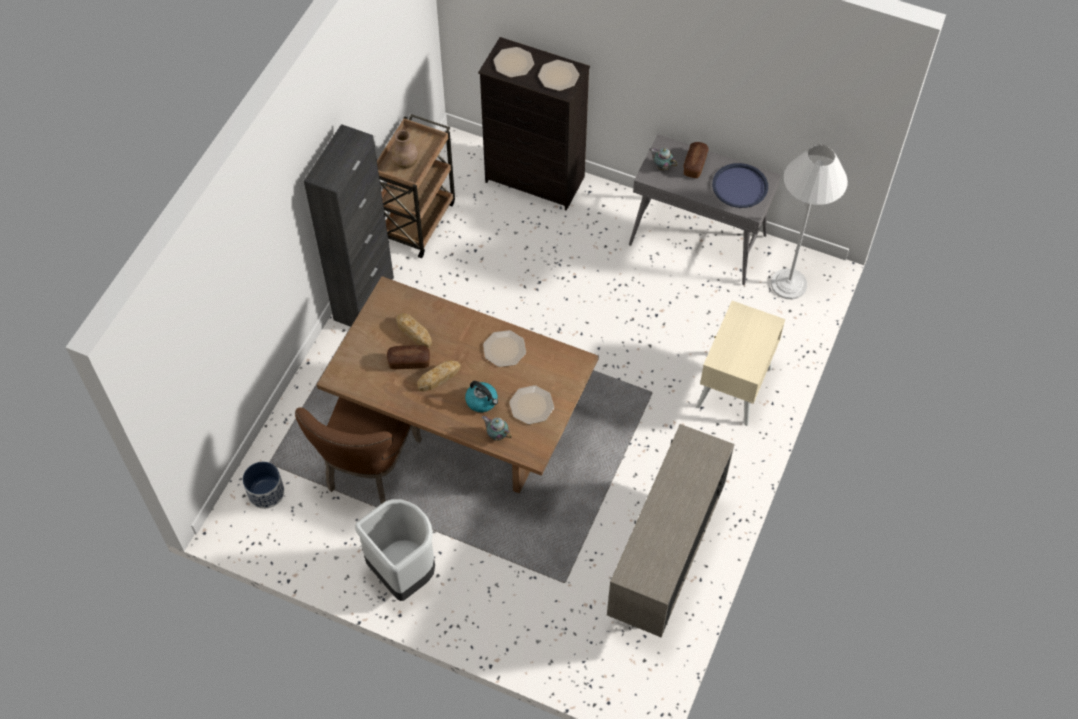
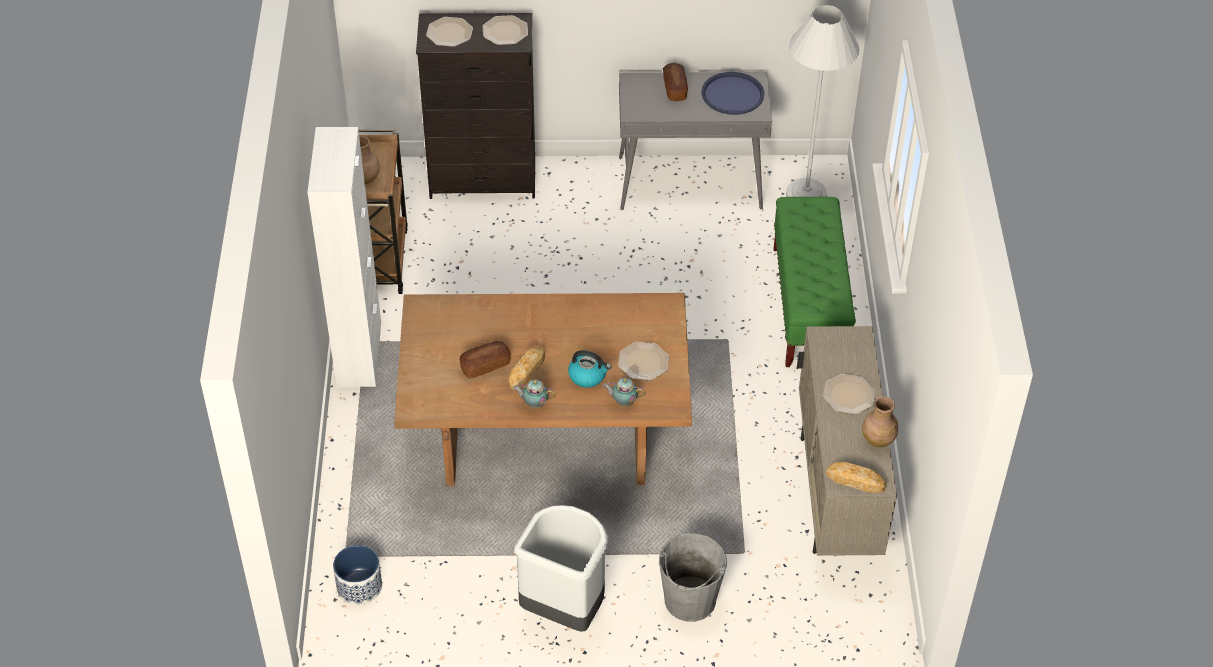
camera: 25 degrees left, 10 degrees down
(364, 298) = (359, 355): black cabinet -> white cabinet
(369, 469) = (465, 521): brown chair -> none
(413, 332) = (473, 336): bread -> bread (855, 480)
(501, 605) = (689, 600): none -> grey bucket
(504, 349) = (581, 320): plate -> plate (848, 395)
(661, 166) = (641, 100): teapot -> teapot (534, 404)
(680, 549) = (878, 439): none -> brown vase
(734, 387) = (808, 307): beige nightstand -> green bench

